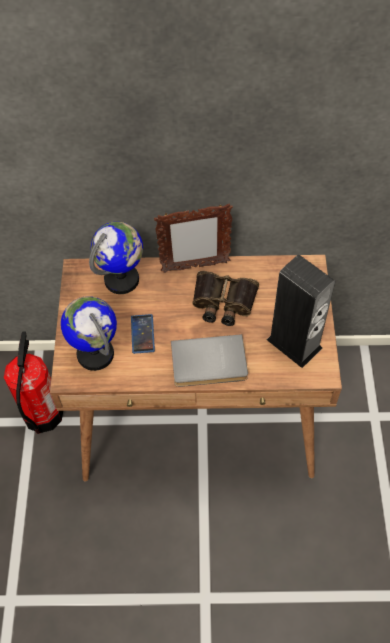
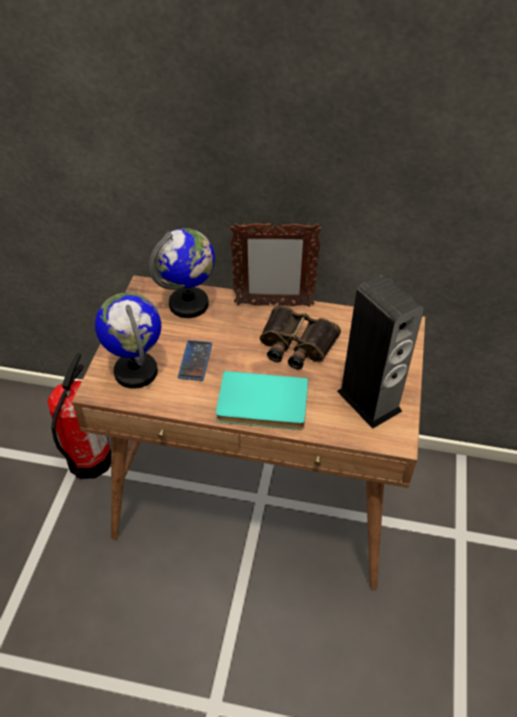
camera: 10 degrees right, 10 degrees down
(209, 364) = (262, 405): grey book -> turquoise book

